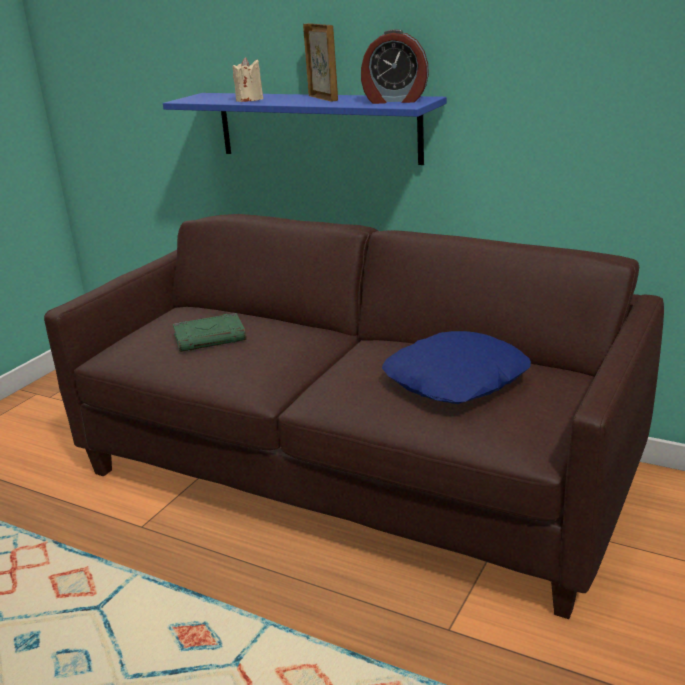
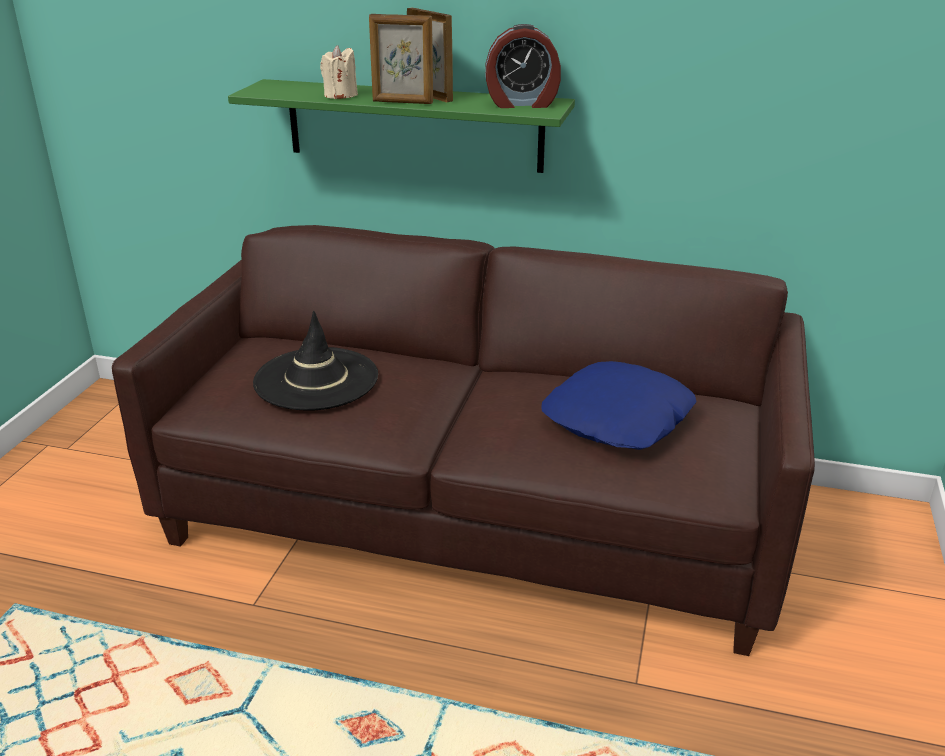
camera: 15 degrees left, 5 degrees up
(210, 337) = (316, 379): green book -> black hat
(295, 102) = (402, 102): none -> picture frame
(317, 127) = (413, 125): blue shelf -> green shelf

